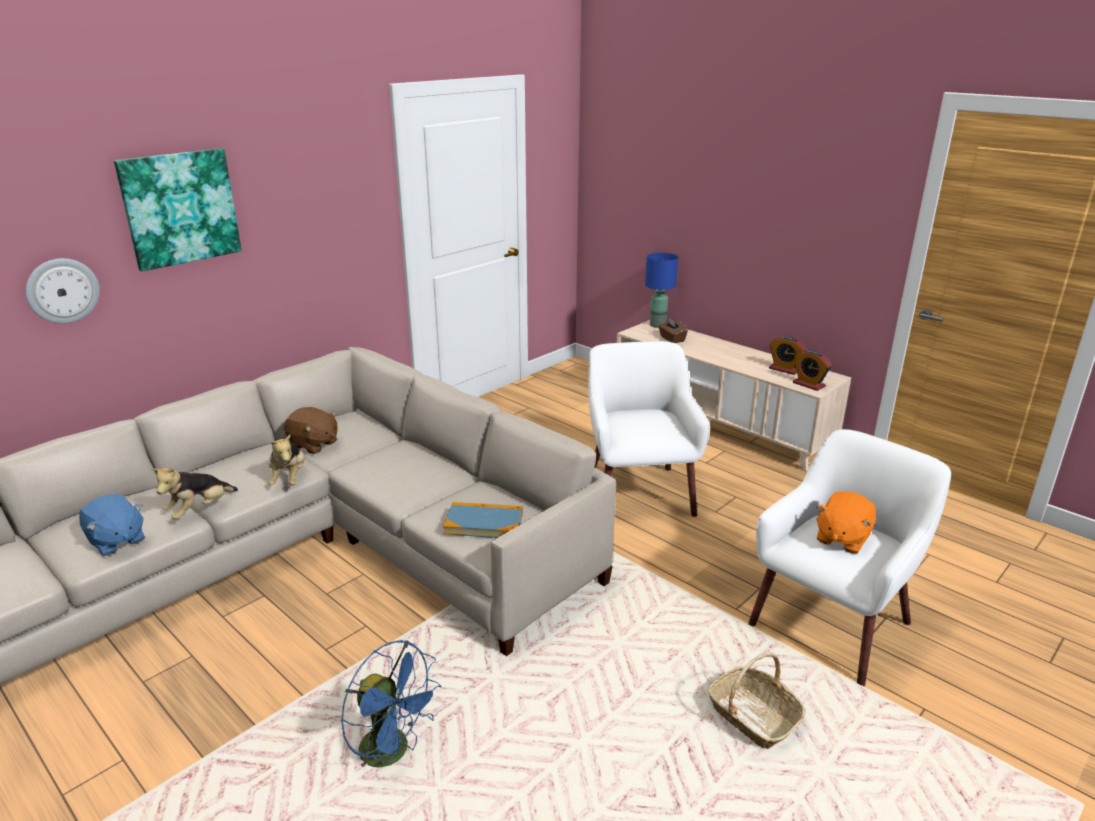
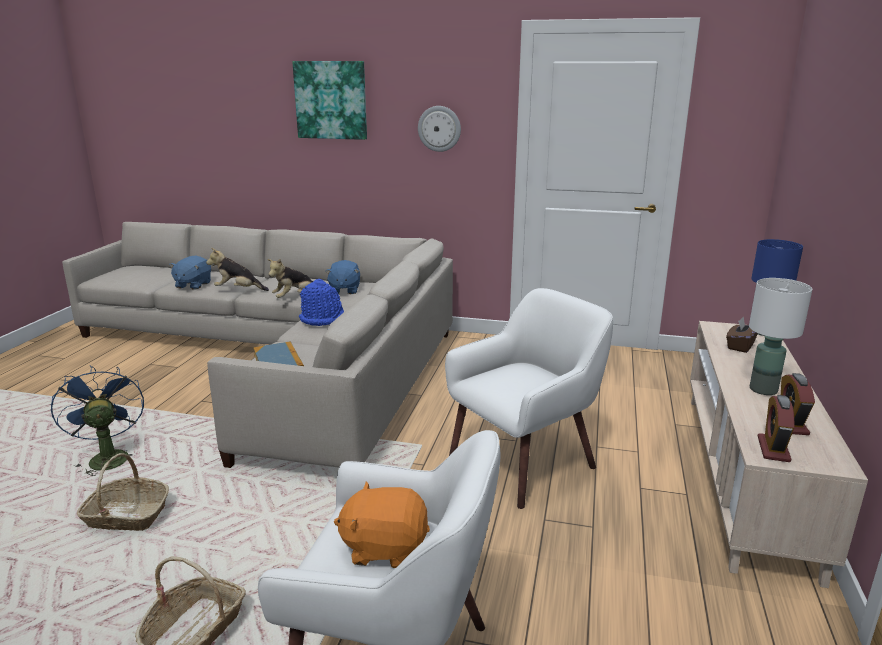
camera: 60 degrees right, 5 degrees down
(62, 290) = (257, 139): wall clock -> wall clock (439, 128)
(313, 444) = (344, 290): brown plush toy -> blue plush toy
(388, 474) = (322, 318): none -> blue hat
(394, 752) = (107, 457): blue fan -> blue fan turned 150 degrees clockwise
(545, 745) = (126, 516): none -> basket
(738, 358) = (762, 390): none -> white table lamp

